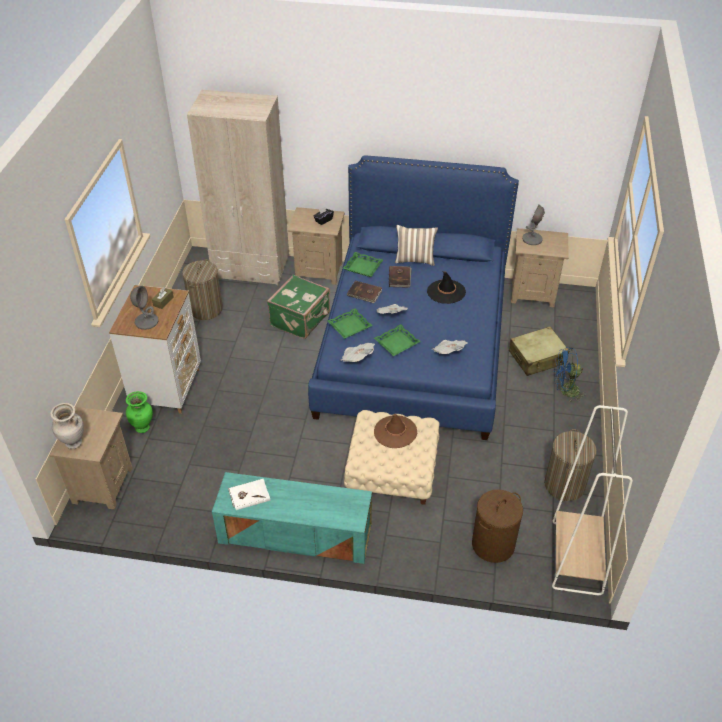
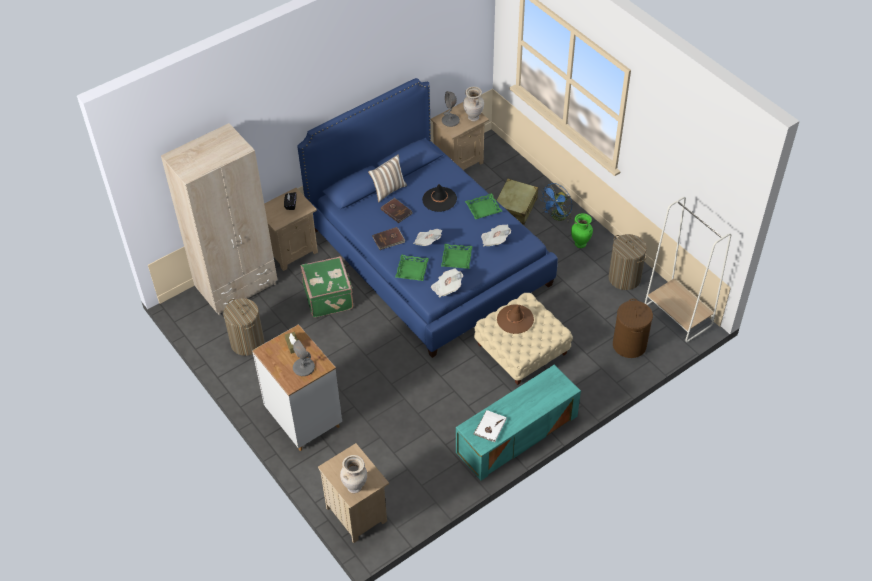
camera: 45 degrees left, 5 degrees up
(143, 428) = (327, 457): green vase -> green vase (580, 244)
(362, 267) = (361, 221): green tray -> green tray (483, 209)
(555, 248) = (473, 118): none -> beige vase

